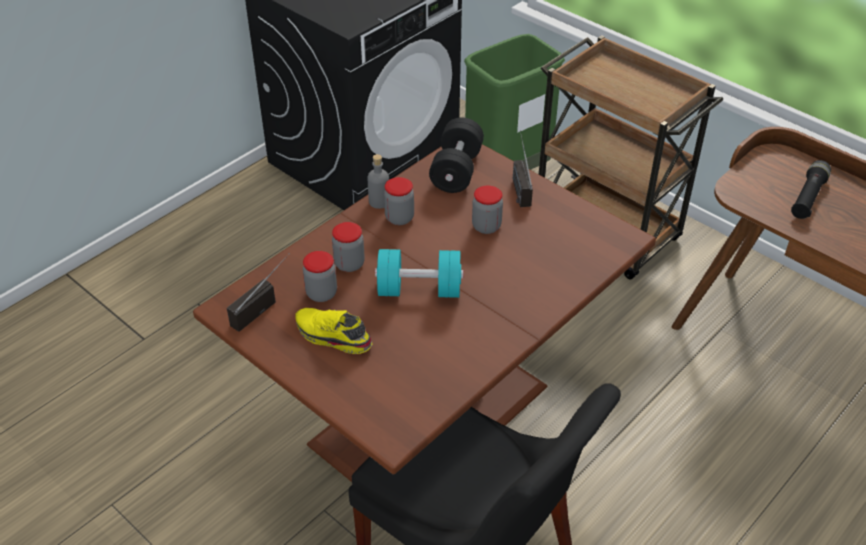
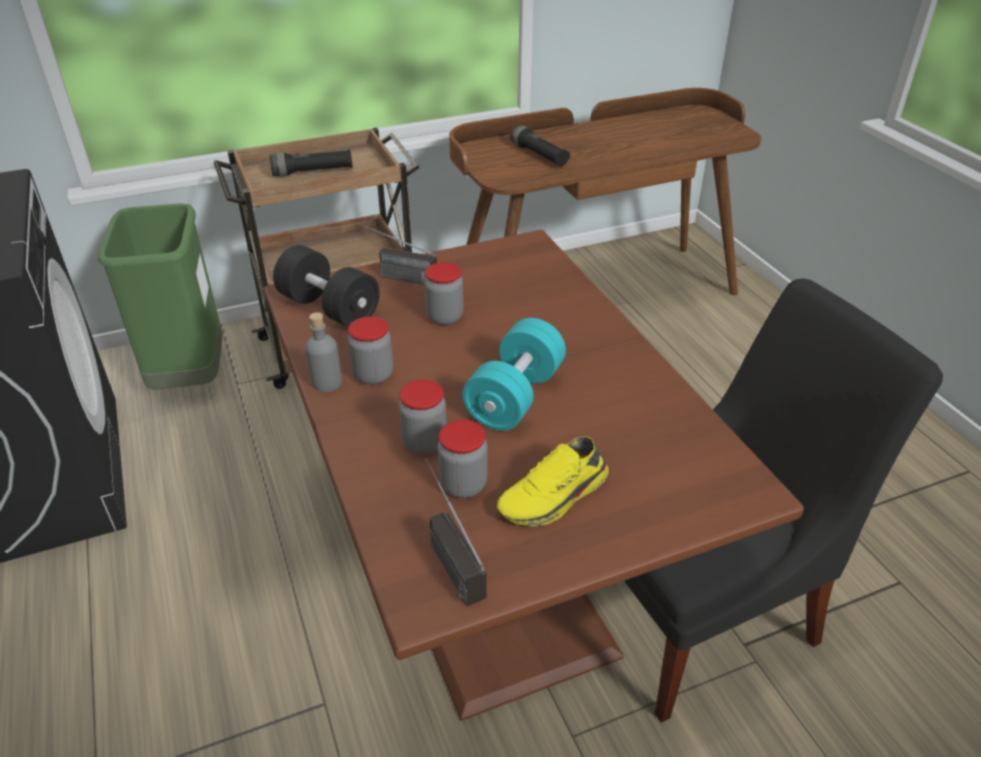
camera: 65 degrees left, 5 degrees down
(624, 87) = (313, 172): none -> black flashlight

